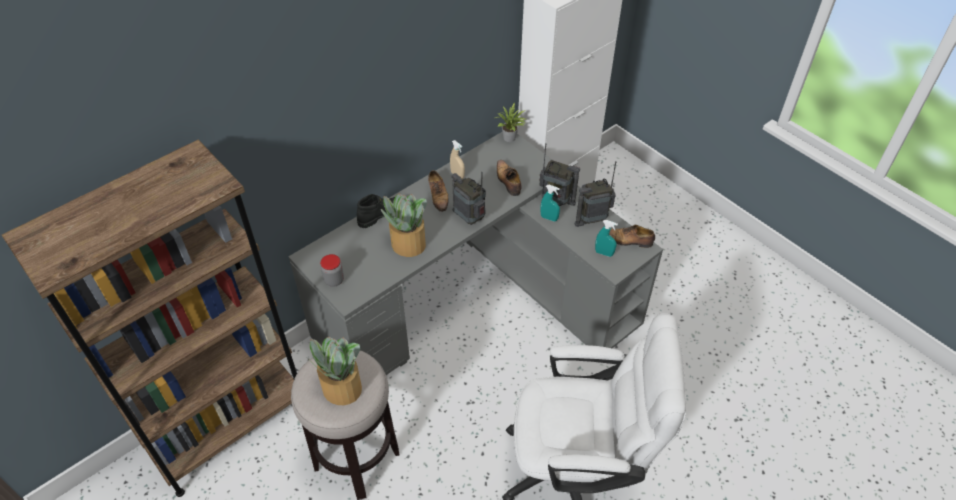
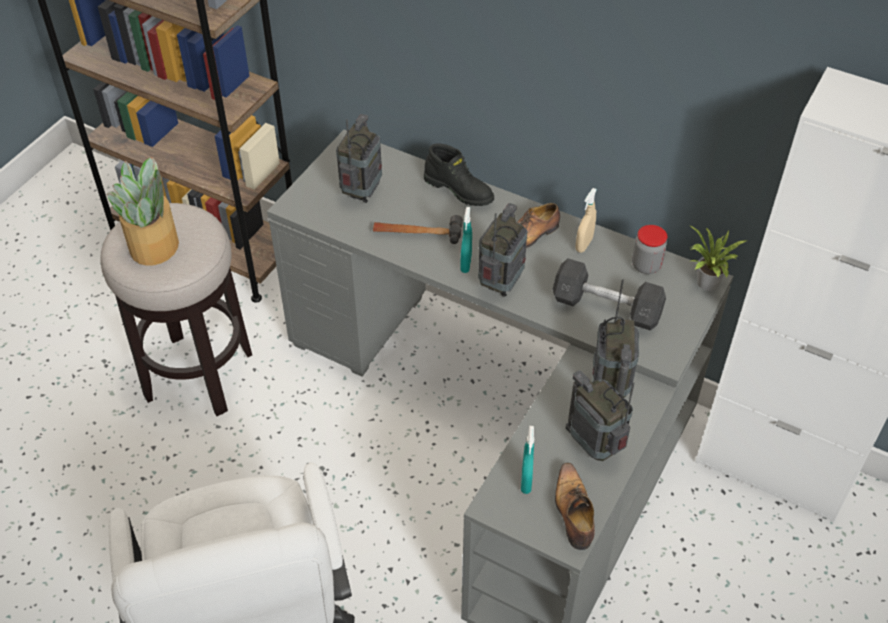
camera: 70 degrees right, 0 degrees up
(334, 280) = (321, 182): jar -> jar (646, 265)
(356, 262) = (362, 192): none -> radio
(408, 244) = (417, 232): potted plant -> hammer
(508, 181) = (606, 307): shoe -> grey dumbbell
(549, 218) = (566, 387): turquoise spray bottle -> turquoise spray bottle (466, 264)

